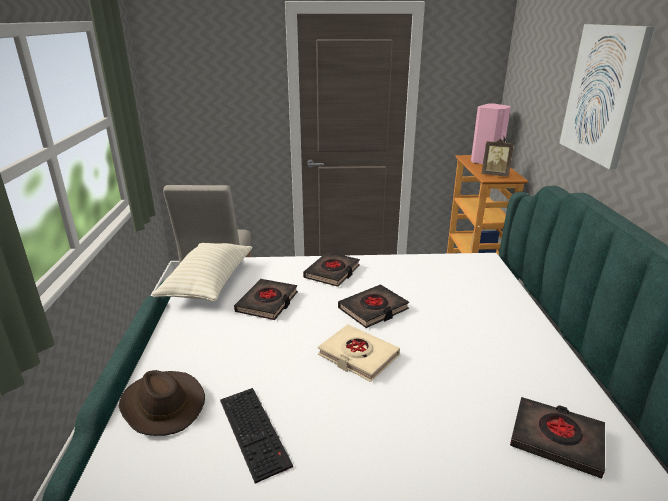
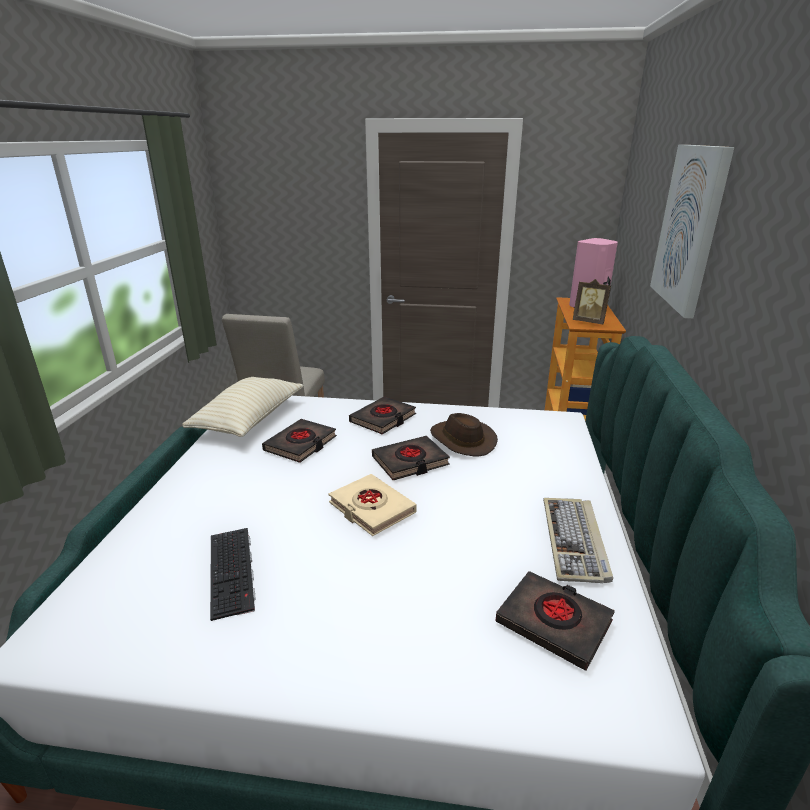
camera: 10 degrees right, 0 degrees up
(161, 405) = (153, 534): brown hat -> brown hat (461, 440)
(541, 366) = (575, 541): none -> keyboard

